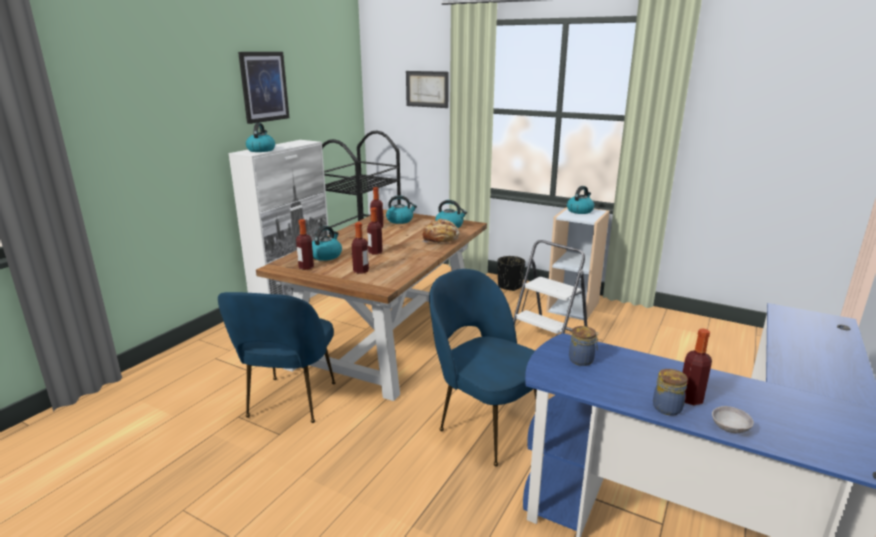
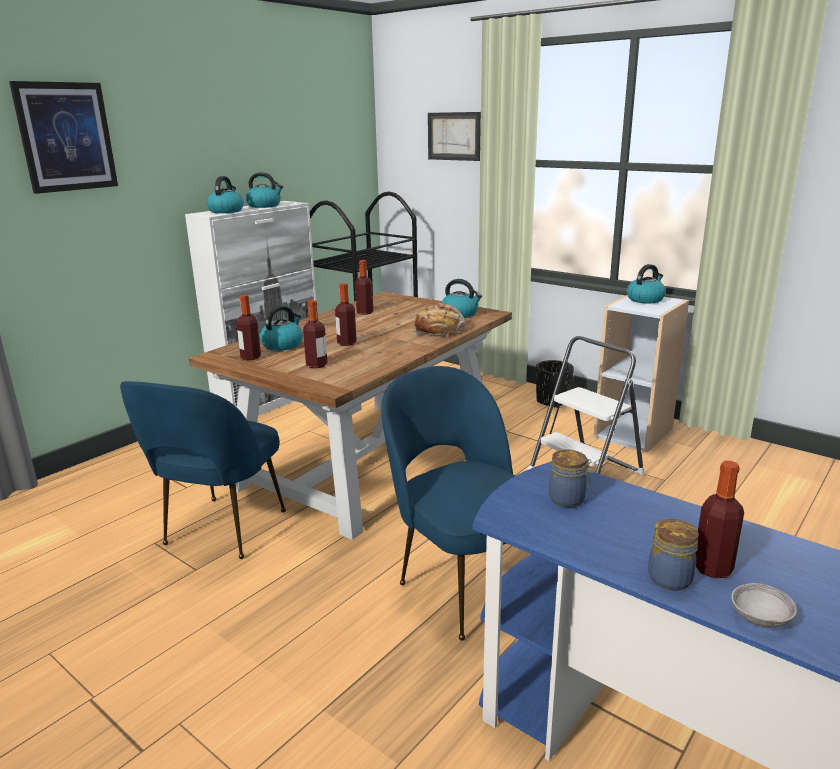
camera: 10 degrees right, 0 degrees up
(264, 87) = (236, 132): picture -> picture (66, 137)
(400, 220) = (398, 306): kettle -> kettle (265, 206)

